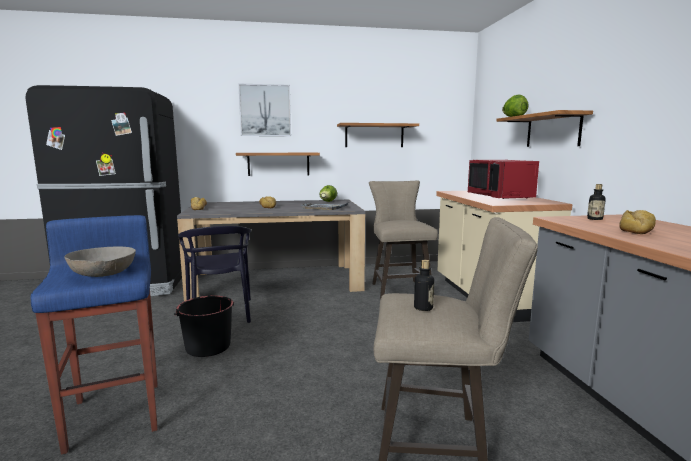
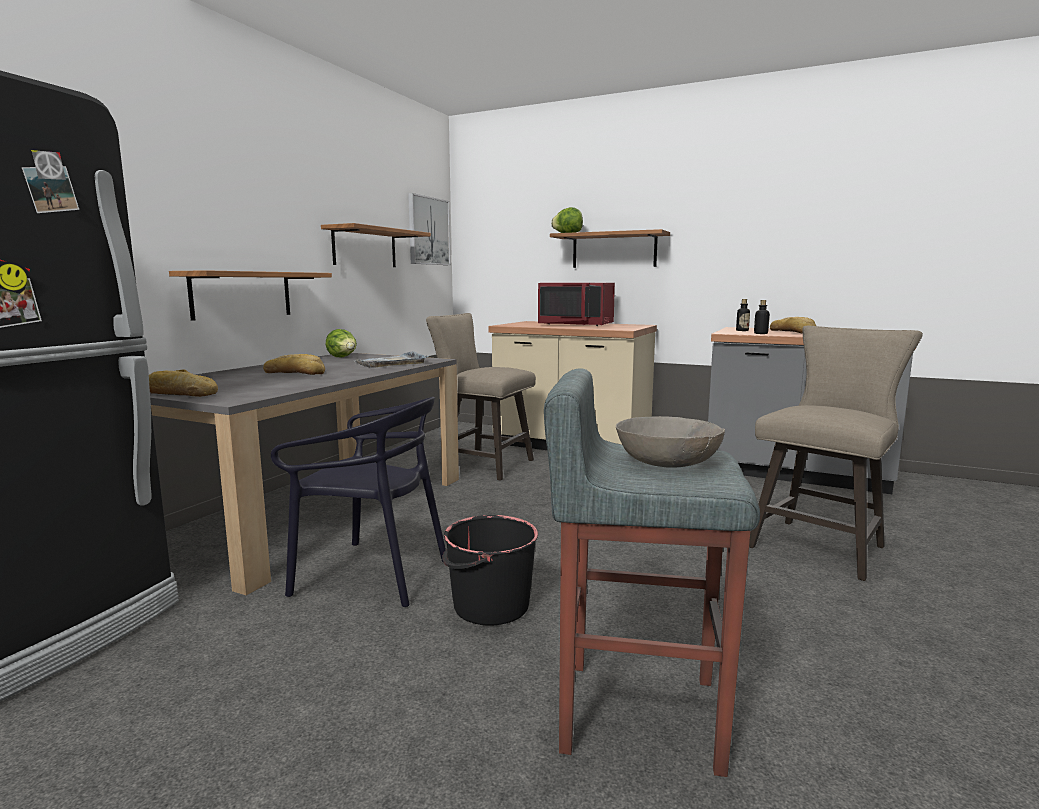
camera: 55 degrees left, 0 degrees up
(117, 413) = (637, 712): blue stool -> grey stool
(265, 110) = (213, 186): picture -> picture (428, 231)
(423, 308) = (839, 410): bottle -> bottle (760, 333)

